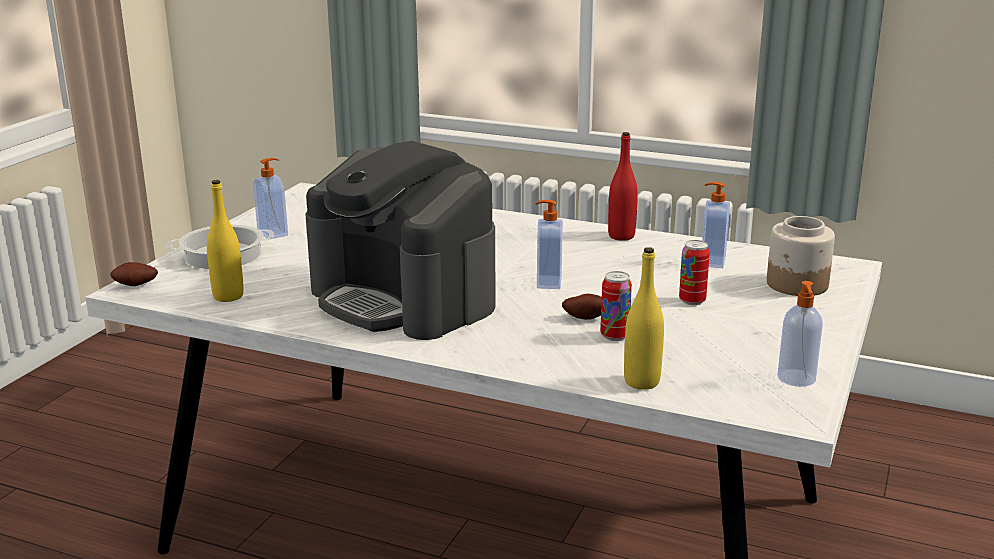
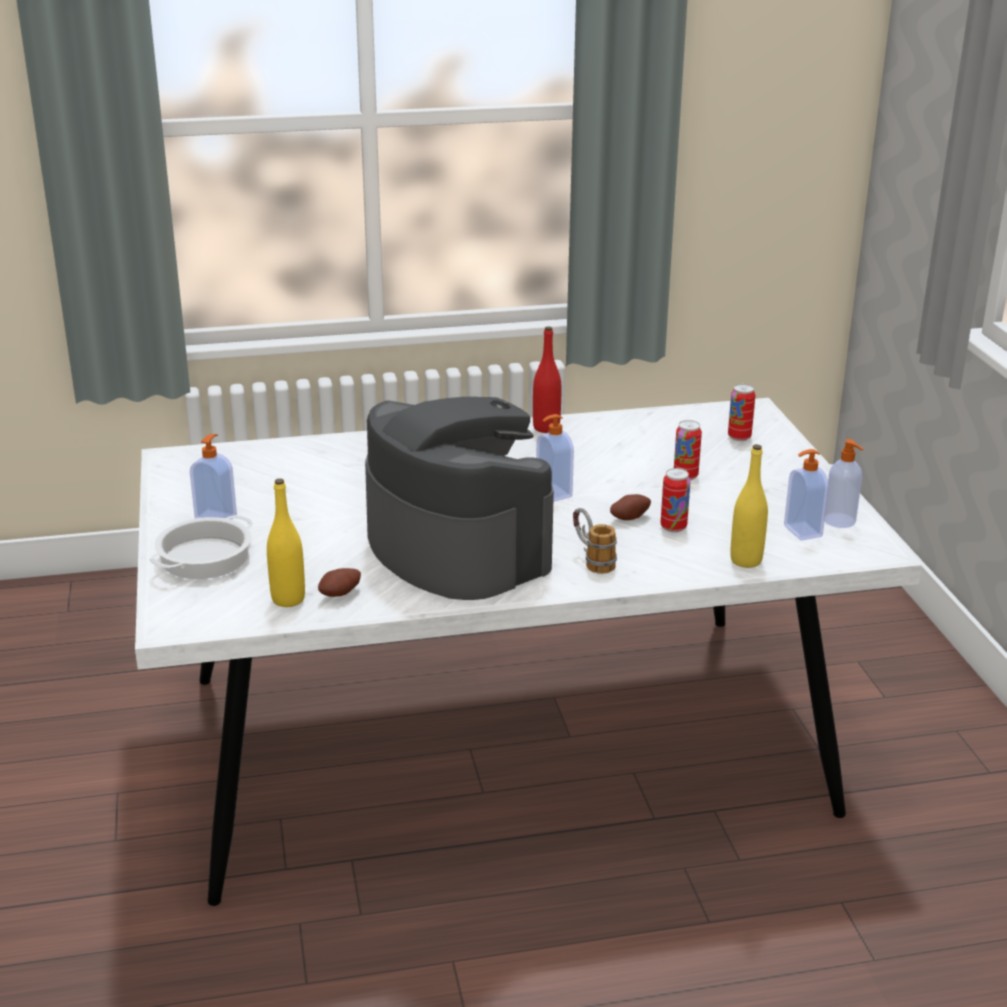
camera: 35 degrees left, 5 degrees up
(135, 286) = (171, 620): potato -> potato (341, 594)
(404, 299) = (456, 548): coffee machine -> coffee machine turned 135 degrees counterclockwise
(498, 339) = (591, 560): none -> mug
(711, 262) = (651, 433): soap dispenser -> soap dispenser (801, 531)
(797, 285) = (739, 437): jar -> can

